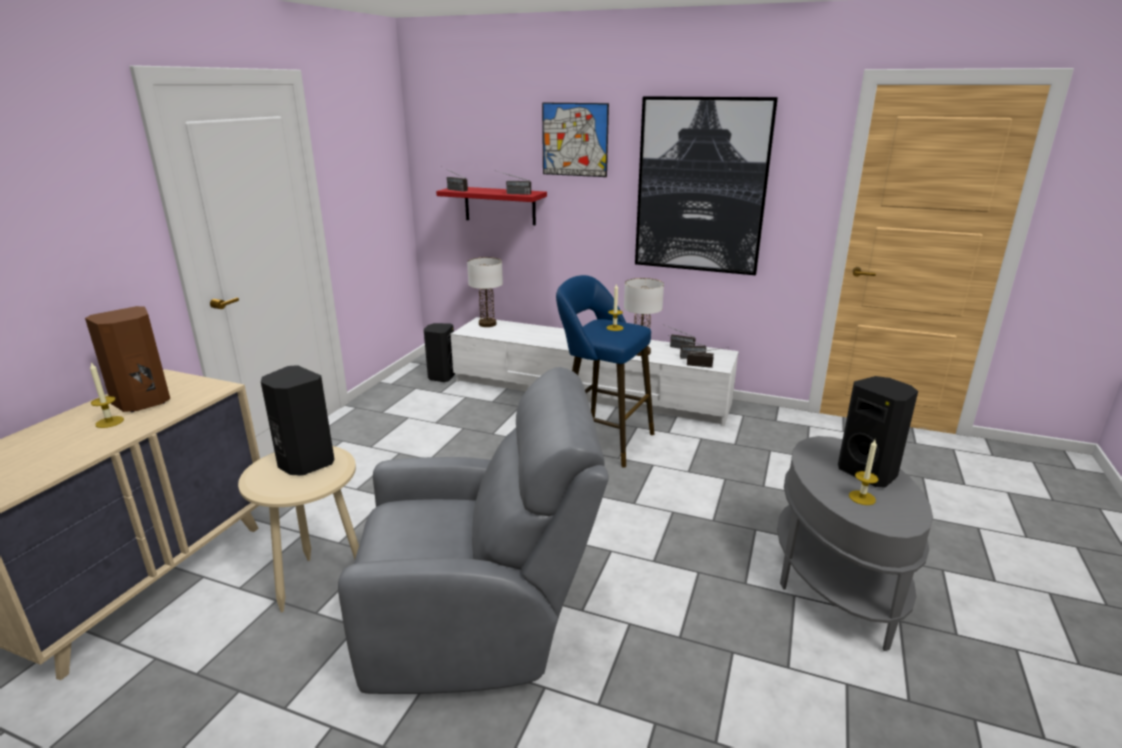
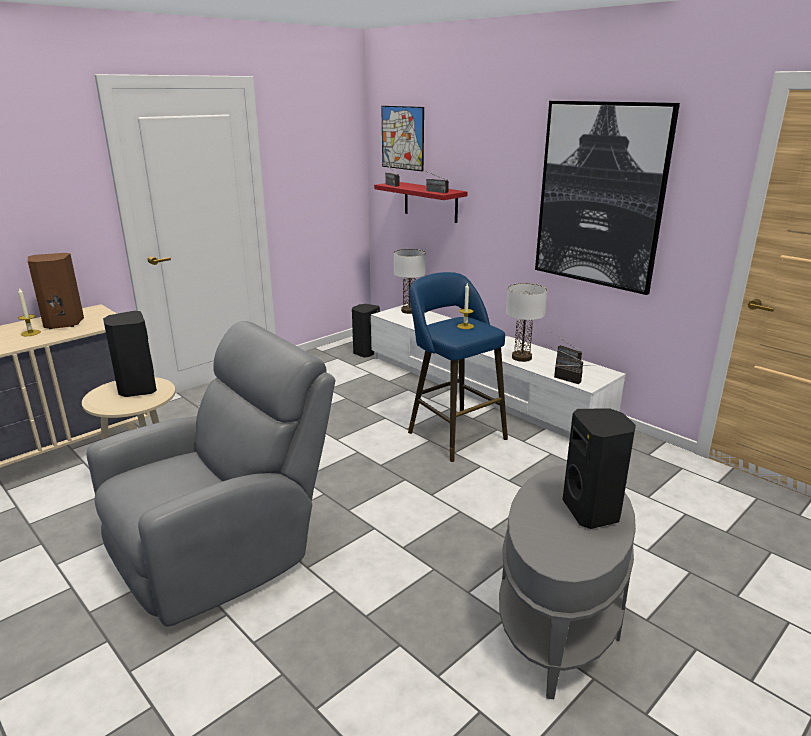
camera: 25 degrees right, 0 degrees up
(478, 623) = (223, 550): grey armchair -> grey armchair turned 60 degrees counterclockwise
(575, 139) = (492, 142): picture -> picture (402, 138)
(862, 498) = (555, 531): candle -> none

